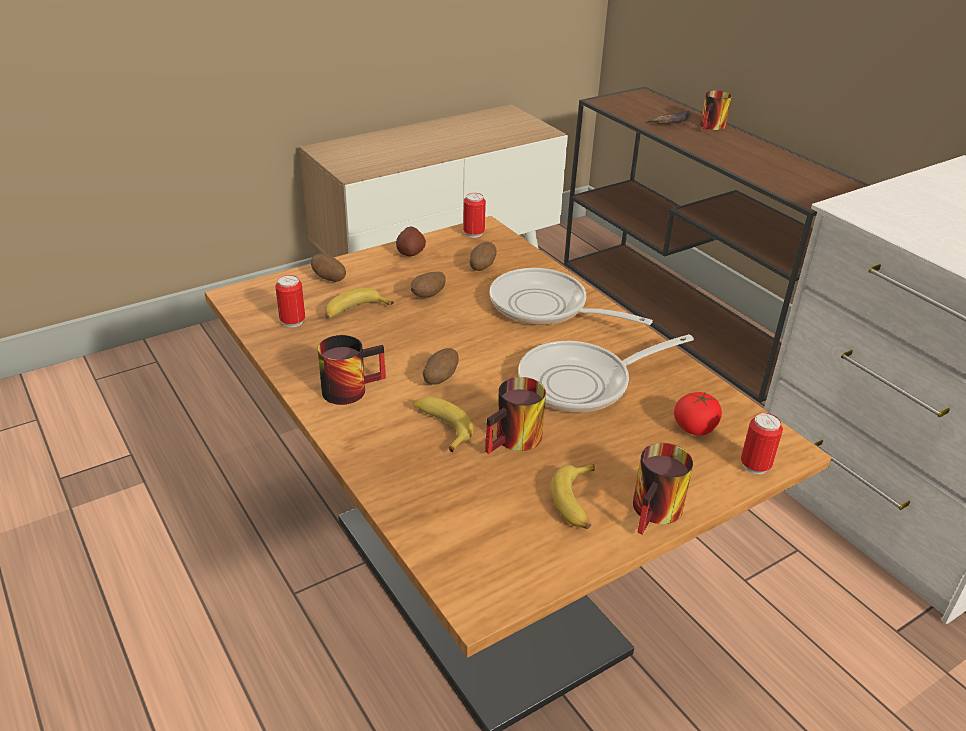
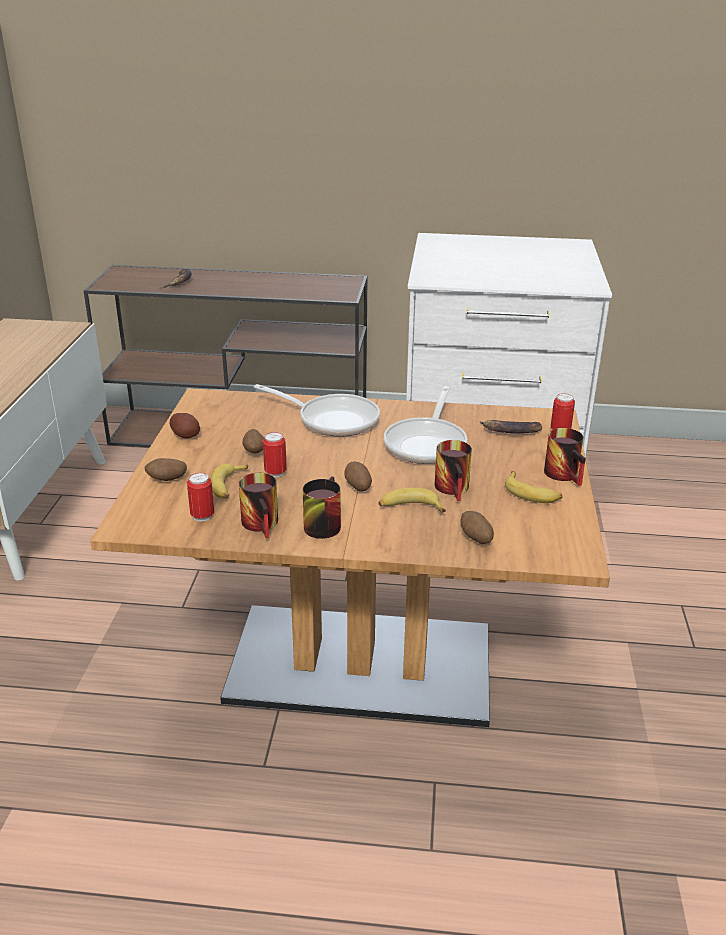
camera: 50 degrees left, 5 degrees down
(473, 233) = (201, 403): can -> can (275, 473)
(482, 267) = (249, 419): potato -> potato (475, 538)
(545, 307) = (332, 420): frying pan -> frying pan turned 135 degrees counterclockwise
(694, 428) = (510, 431): tomato -> banana
(713, 127) = (211, 275): mug -> mug (264, 524)

